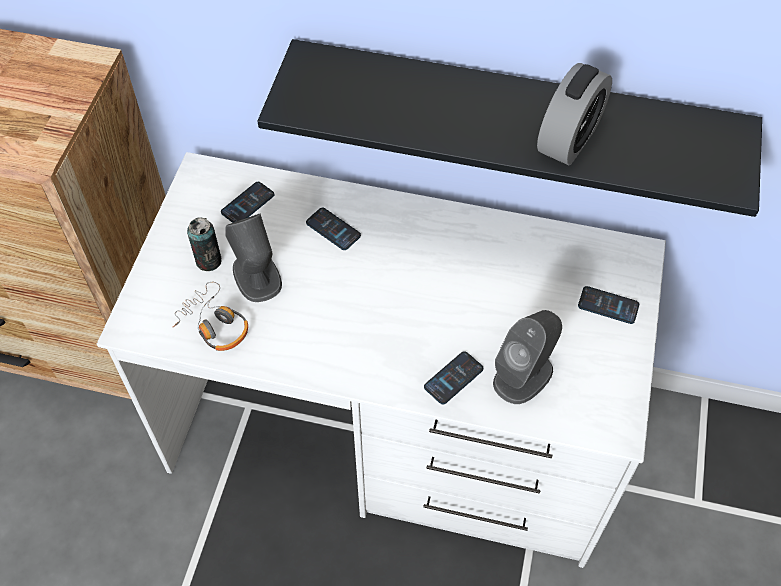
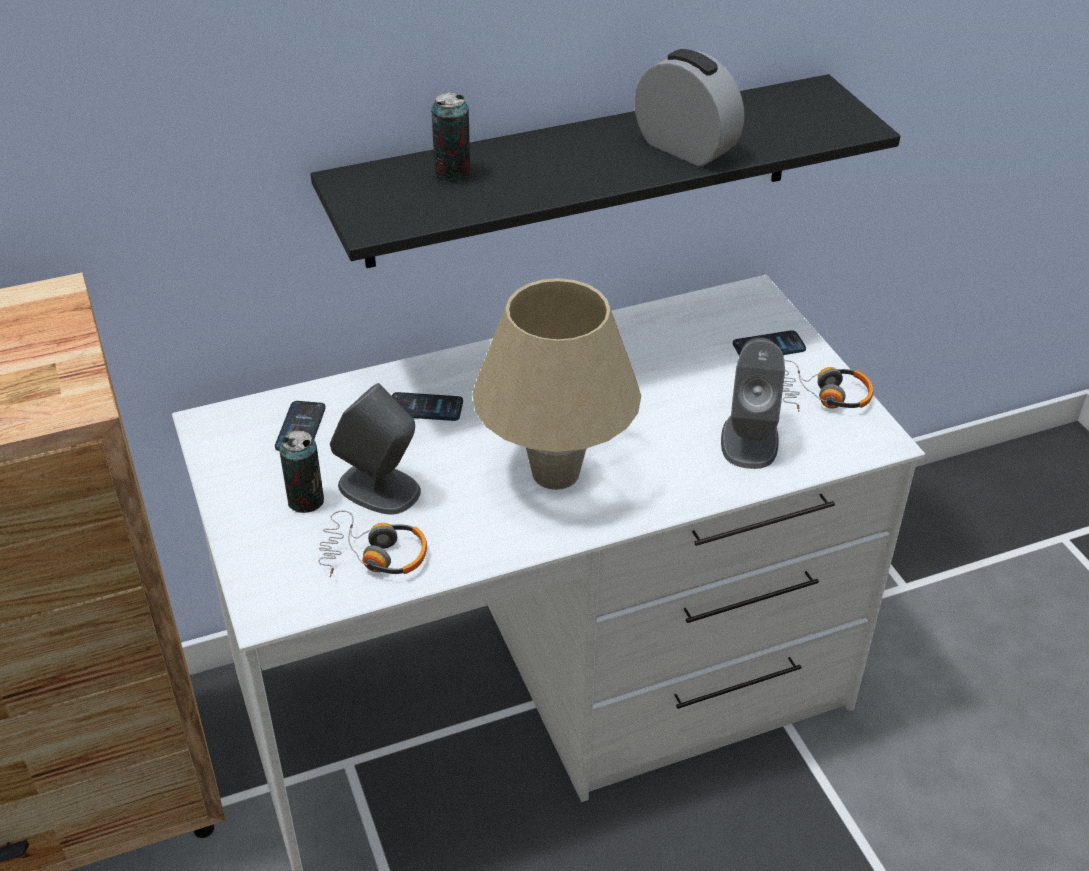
camera: 35 degrees left, 15 degrees down
(371, 327) = (555, 473): none -> beige table lamp
(380, 85) = (452, 174): none -> can
(453, 378) = (684, 475): phone -> none
(569, 140) = (685, 148): alarm clock -> alarm clock turned 45 degrees counterclockwise
(609, 369) = (822, 396): none -> headphones

